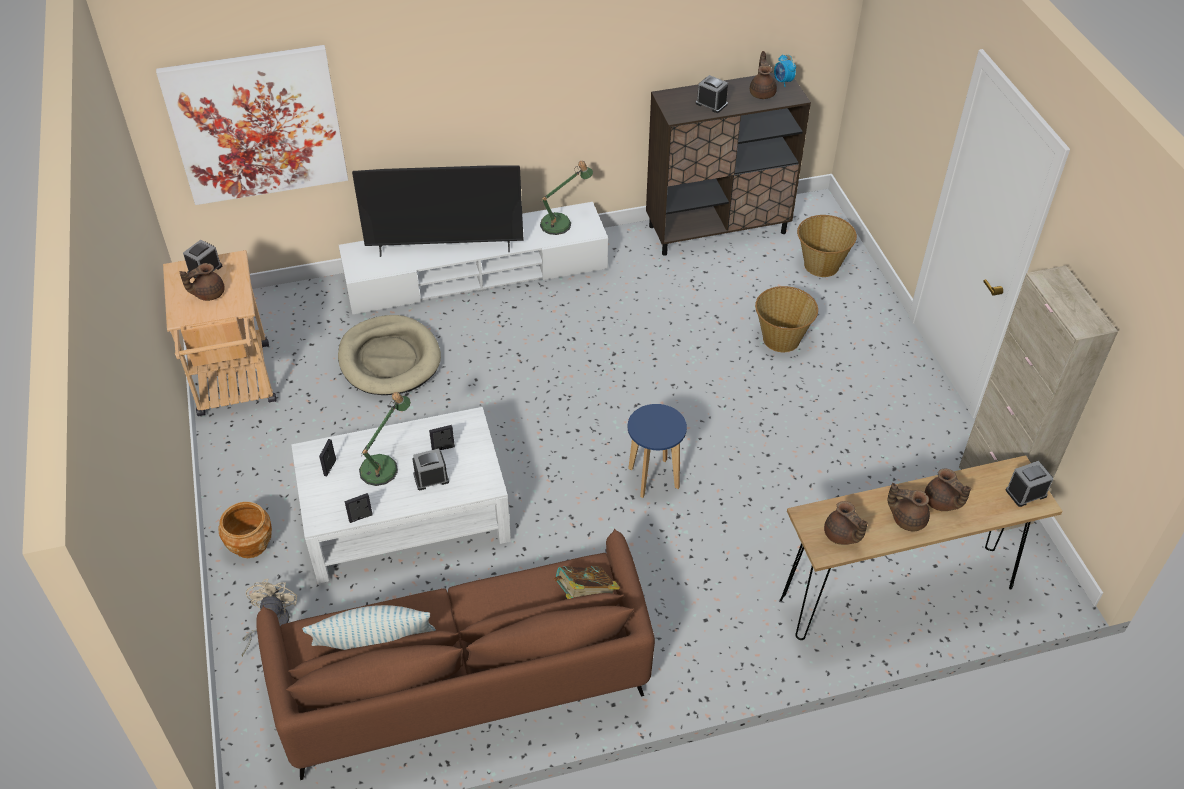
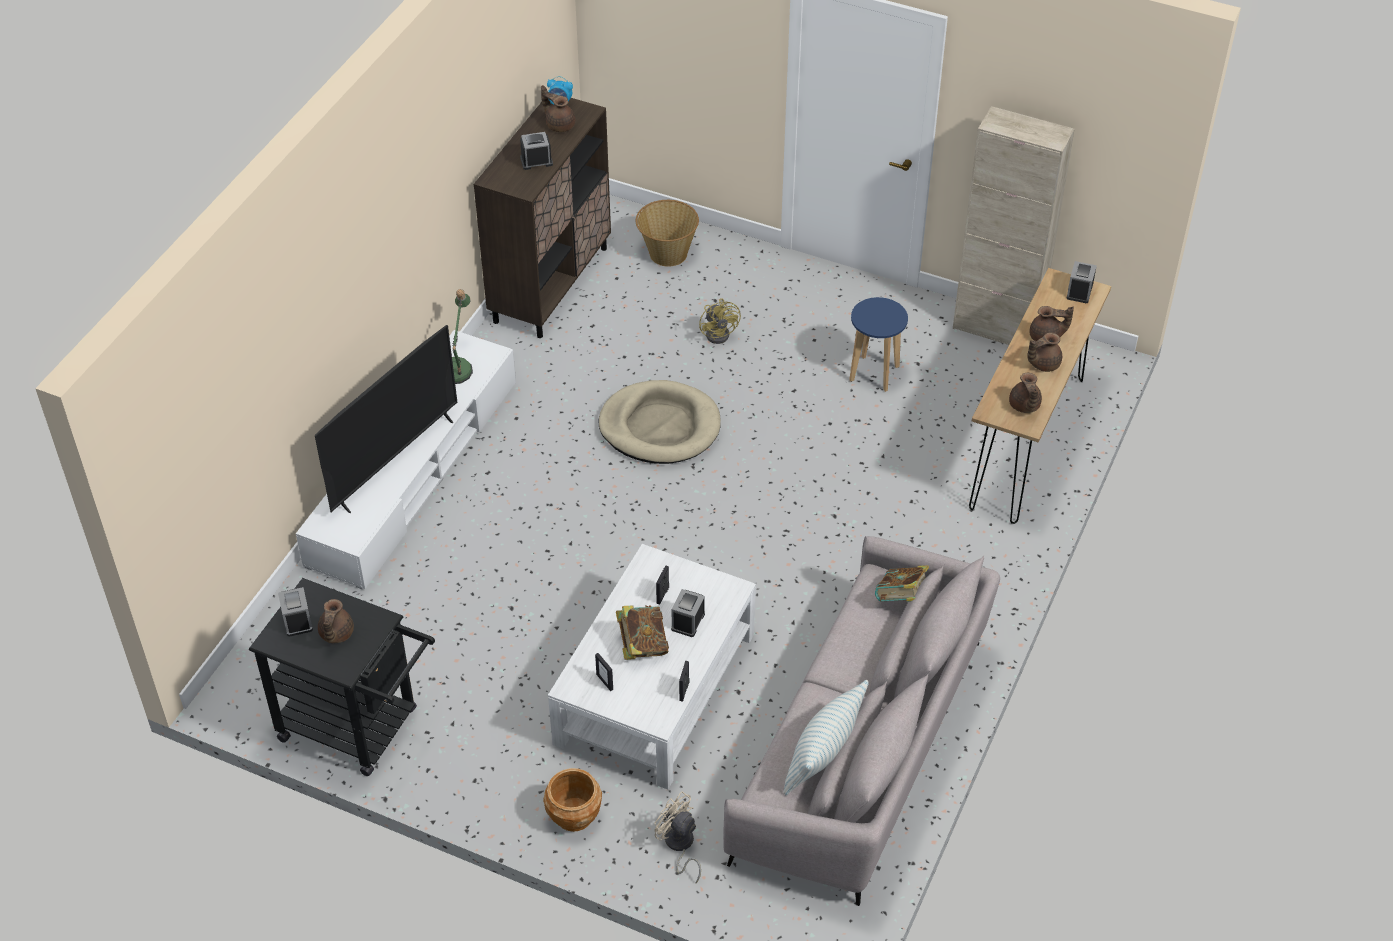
camera: 50 degrees left, 0 degrees up
(235, 386) = (358, 728): beige cart -> black cart
(257, 125) = (222, 448): picture -> none
(384, 466) = (642, 645): table lamp -> book
(389, 359) = (453, 595): beige dog bed -> beige dog bed (660, 426)
(465, 681) = (864, 745): brown sofa -> grey sofa
(654, 478) = (781, 505): blue stool -> blue stool (874, 373)
(781, 338) = (720, 332): basket -> yellow fan
(842, 535) = (1024, 406): brown teapot -> brown teapot turned 75 degrees clockwise

